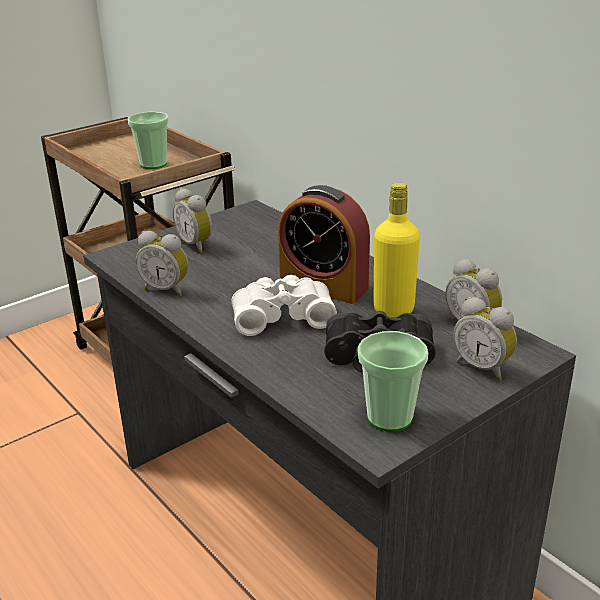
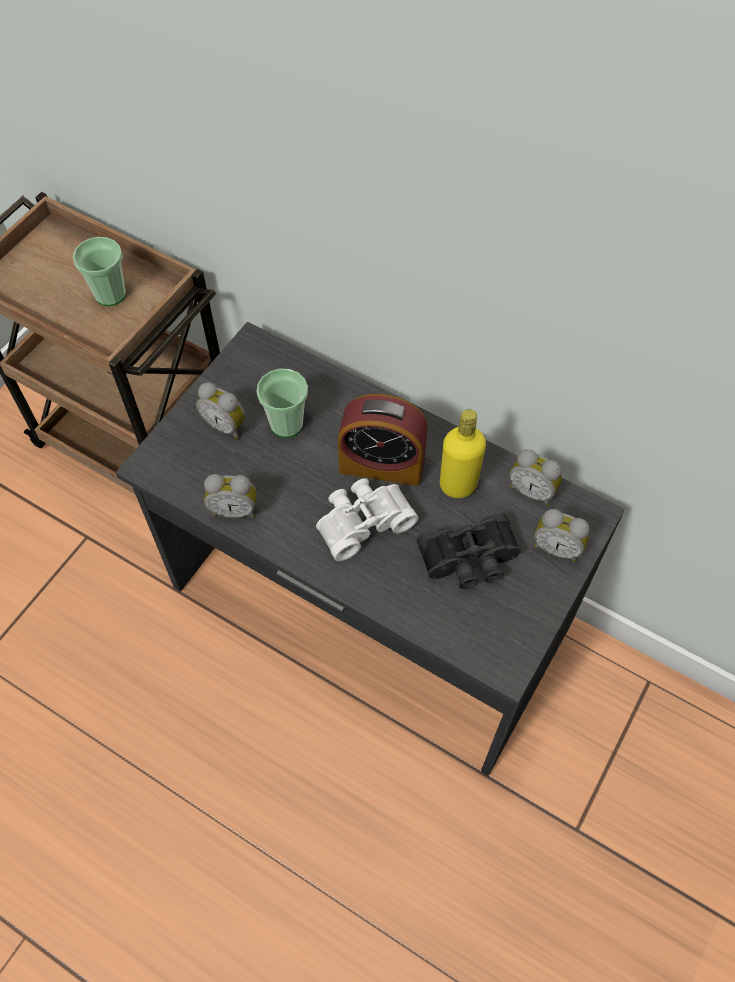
camera: 20 degrees left, 30 degrees up
(389, 417) = (504, 633): cup -> cup (286, 424)

